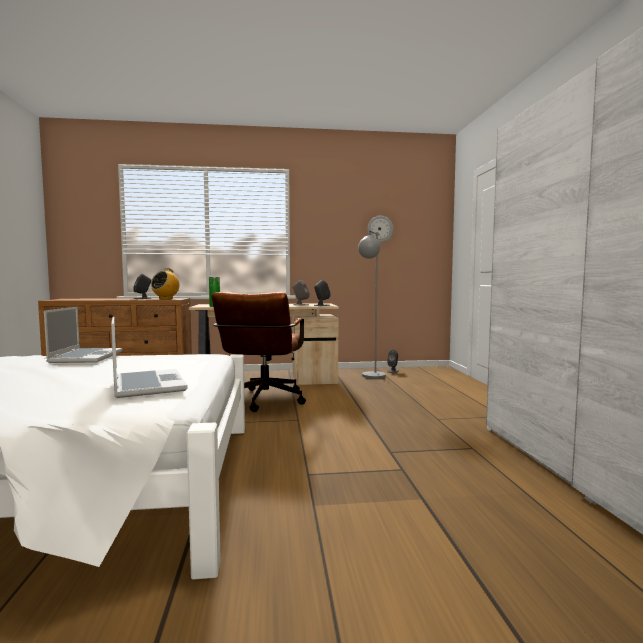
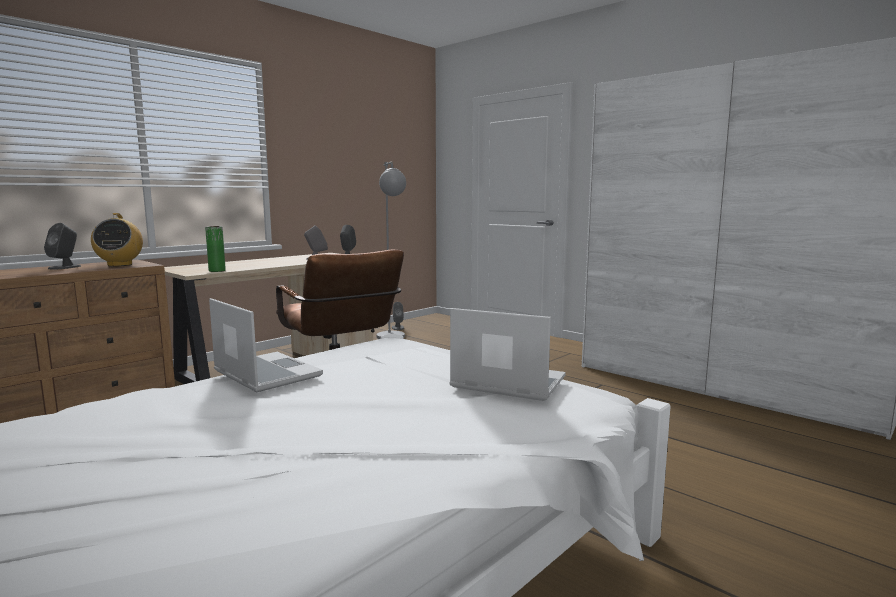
camera: 40 degrees left, 5 degrees up
(380, 229) = (369, 155): wall clock -> none

